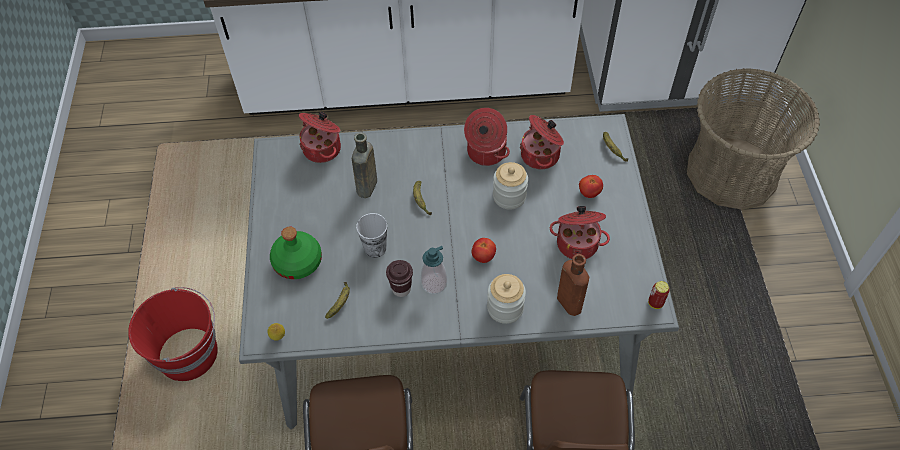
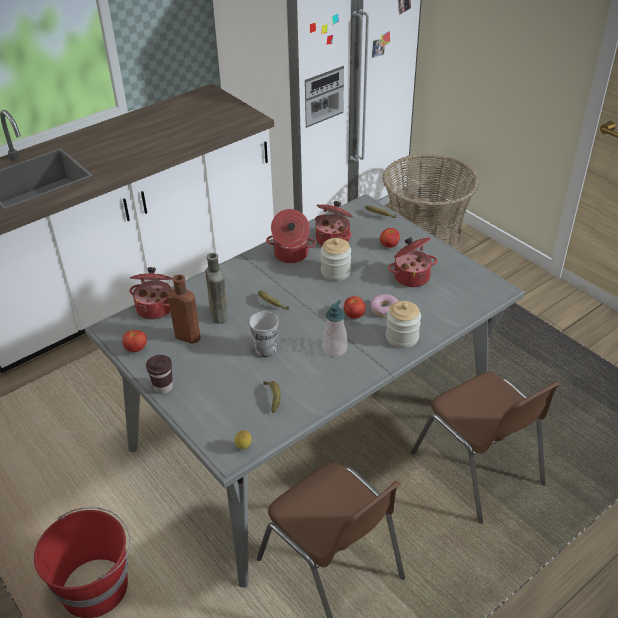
camera: 35 degrees left, 15 degrees down
(275, 184) = (136, 349): none -> tomato
(298, 261) = (209, 389): green bottle -> none
(401, 289) = (313, 365): brown cup -> brown cup (163, 387)
(517, 266) = (384, 309): none -> donut
(568, 301) = (440, 312): brown bottle -> brown bottle (185, 336)
(655, 303) = (497, 285): can -> none

